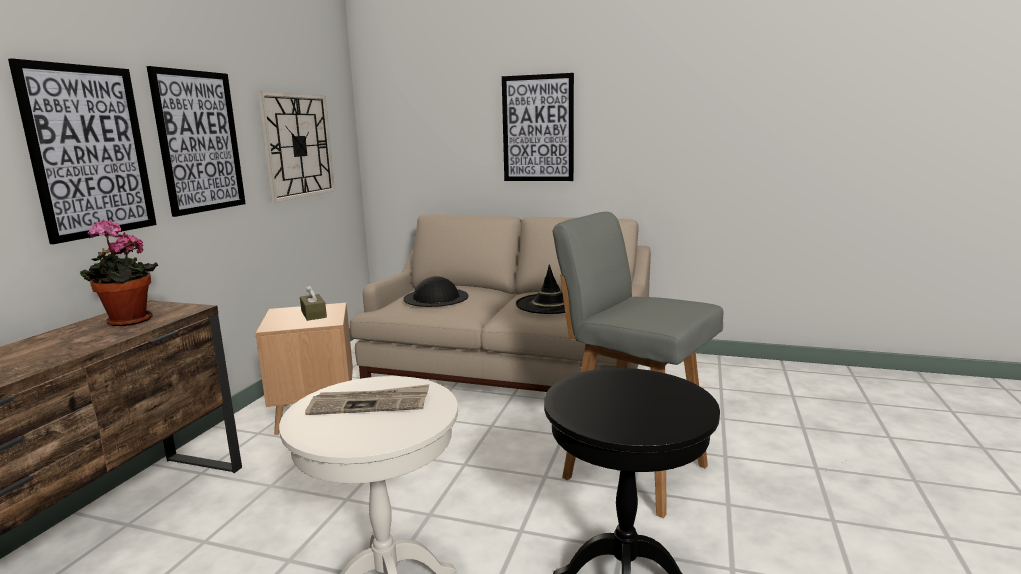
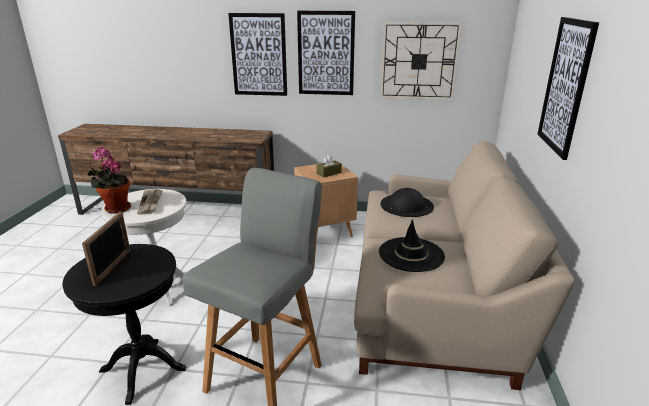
camera: 80 degrees right, 10 degrees up
(127, 322) = (234, 136): potted plant -> potted plant (115, 208)
(623, 406) = (113, 267): none -> picture frame

